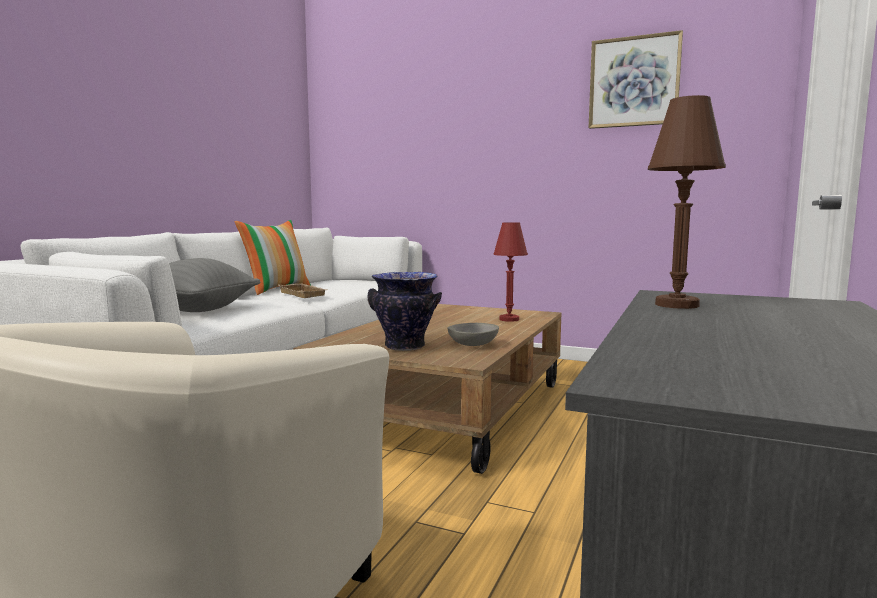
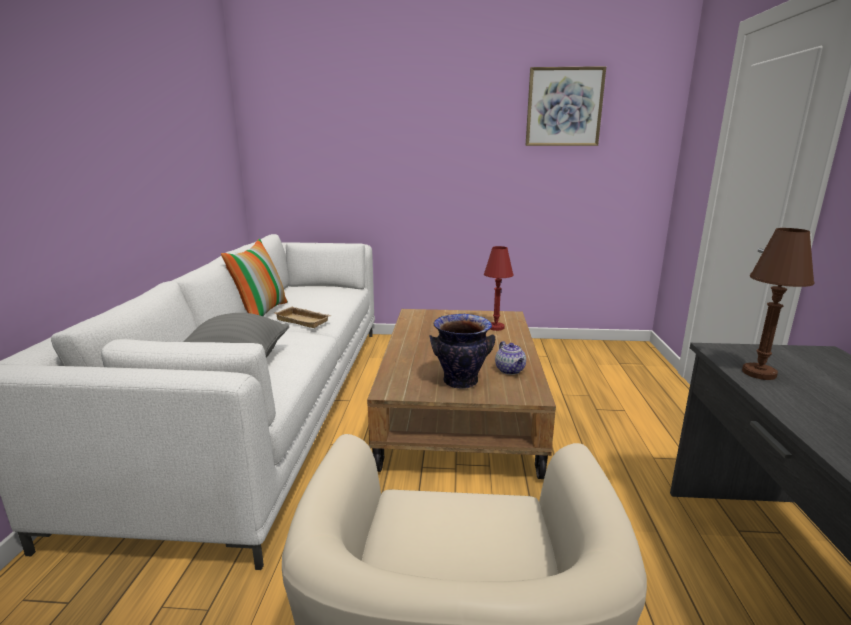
camera: 20 degrees left, 10 degrees up
(473, 345) = (510, 370): grey bowl -> teapot

